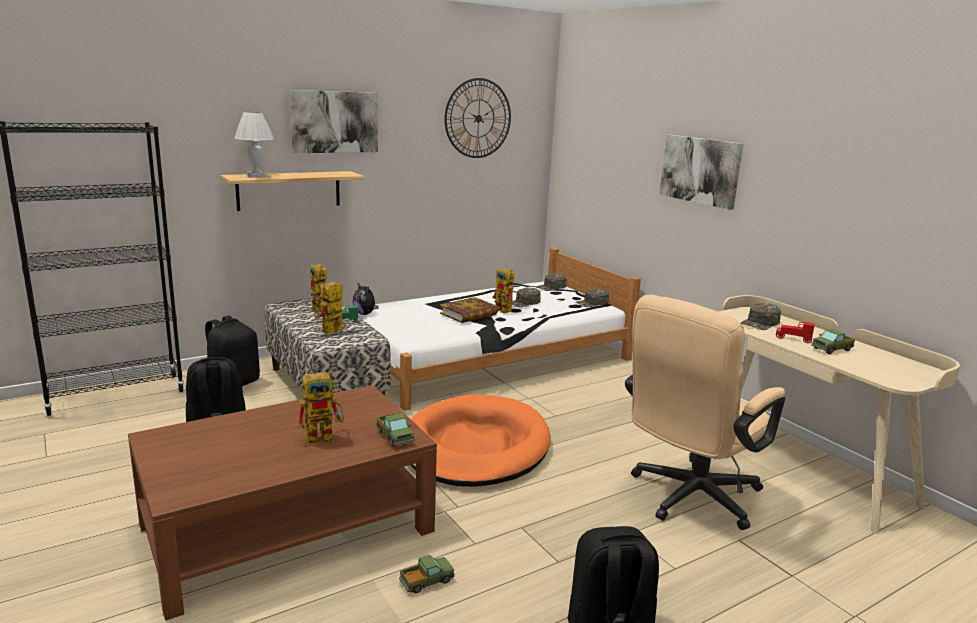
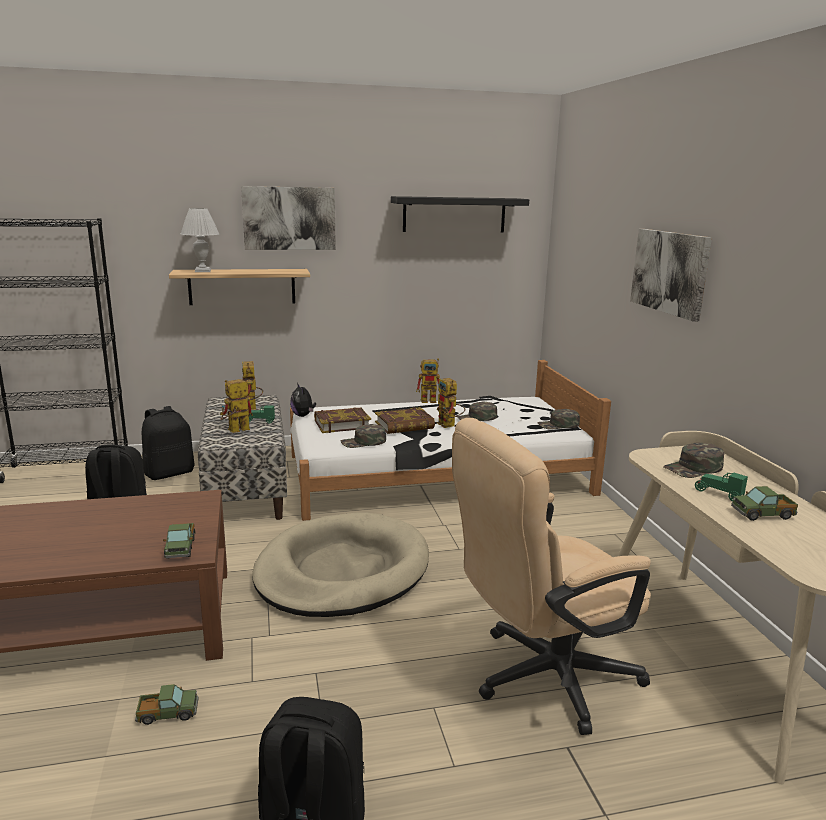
camera: 20 degrees right, 0 degrees up
(325, 437) = (116, 538): toy robot -> toy robot (432, 400)
(411, 318) = (342, 424): none -> book
(475, 447) = (342, 571): orange dog bed -> beige dog bed
(478, 118) = (454, 214): wall clock -> black shelf
(551, 287) = (526, 403): green cap -> green cap (363, 442)
(793, 339) = (718, 494): red toy car -> green toy car

